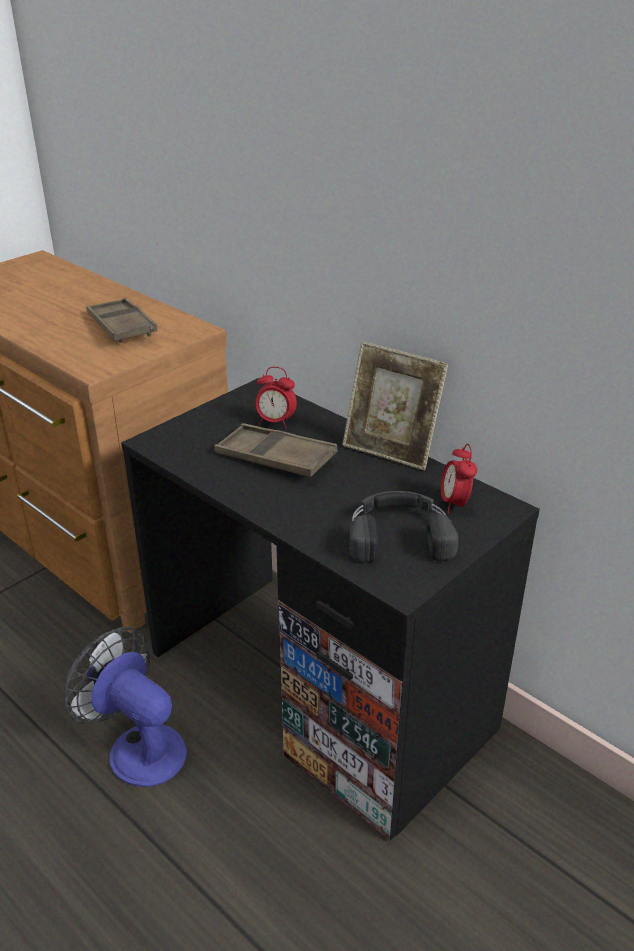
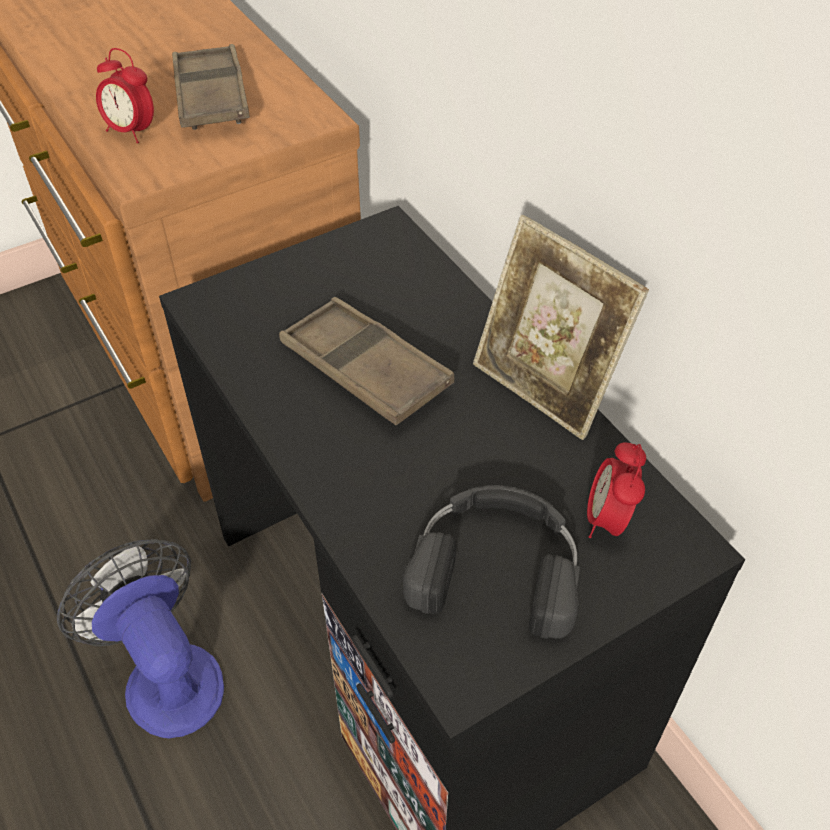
camera: 15 degrees right, 15 degrees up
(275, 422) = (390, 298): alarm clock -> alarm clock (131, 132)

